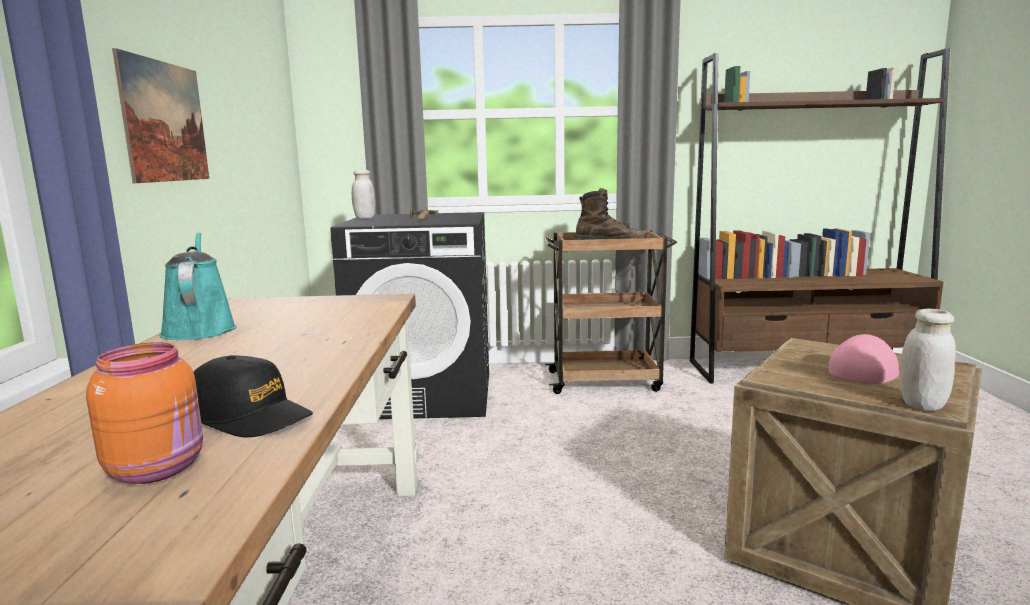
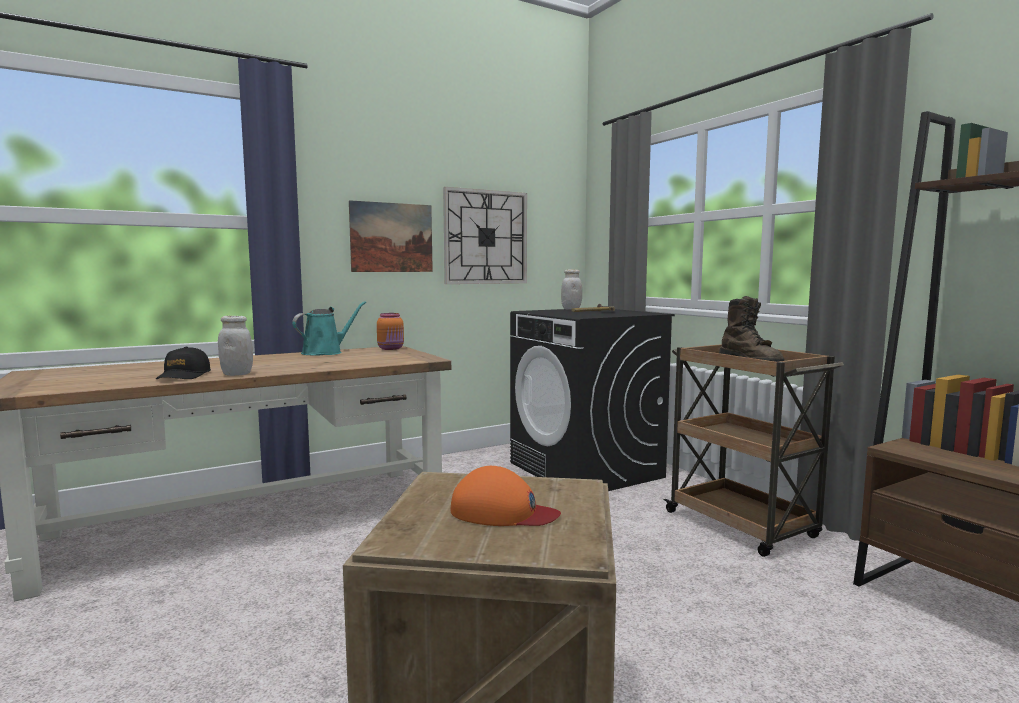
camera: 60 degrees right, 5 degrees down
(159, 469) = (125, 378): orange jar -> orange jar (391, 349)
(239, 126) = (485, 237): none -> wall clock
(865, 370) = (502, 512): pink cap -> orange cap
(922, 404) = (397, 536): white jar -> white jar (237, 374)

